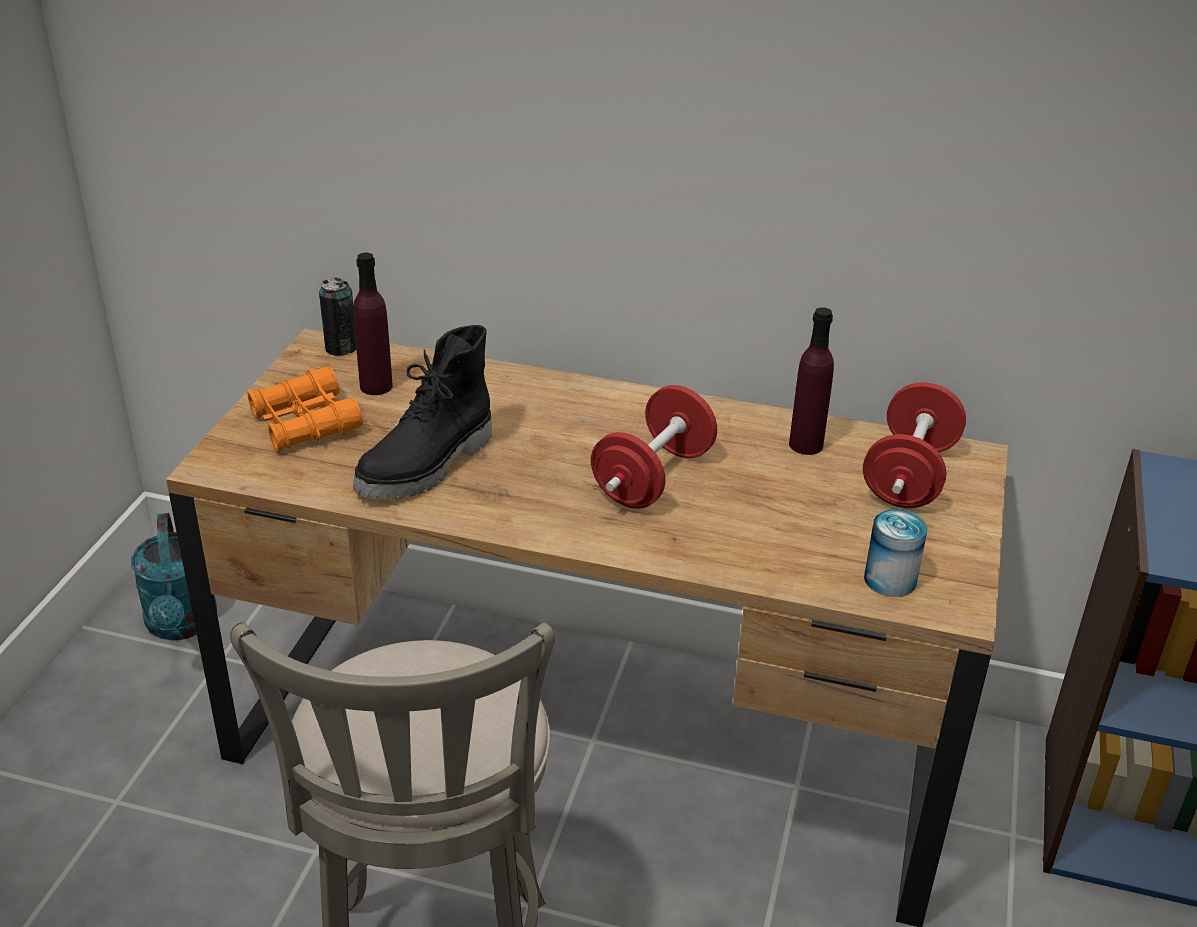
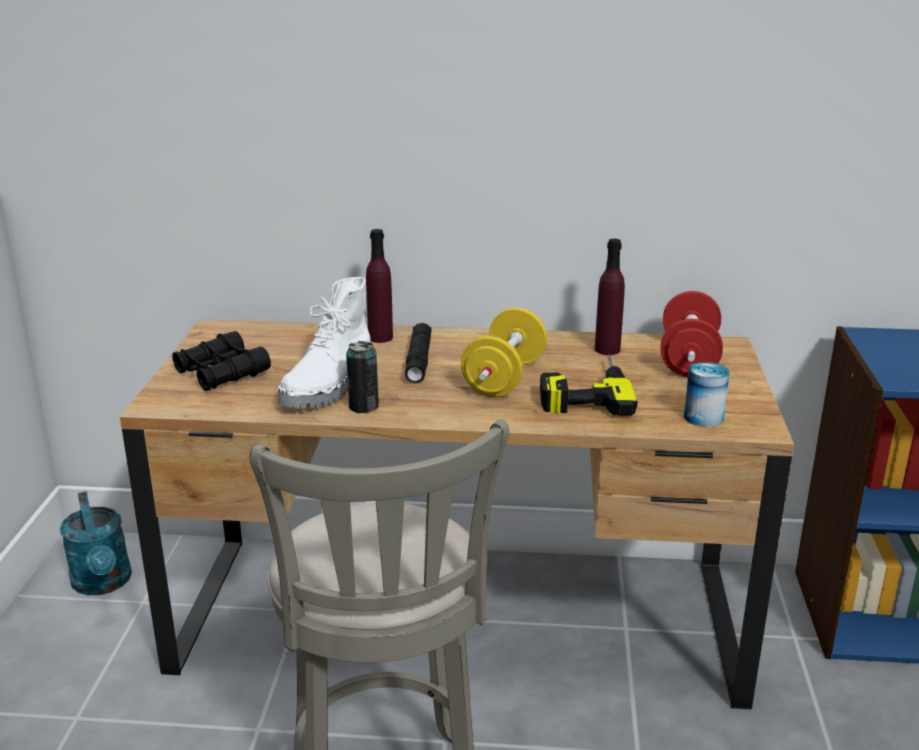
camera: 10 degrees left, 10 degrees down
(305, 423) = (221, 373): orange binoculars -> black binoculars
(341, 348) = (233, 327): can -> can (363, 406)
(376, 386) = (270, 347): purple bottle -> purple bottle (380, 337)
(428, 466) = (330, 388): black boot -> white boot
(554, 433) = (418, 360): none -> black flashlight
(653, 478) = (504, 378): red dumbbell -> yellow dumbbell
(748, 513) = (584, 391): none -> power drill

